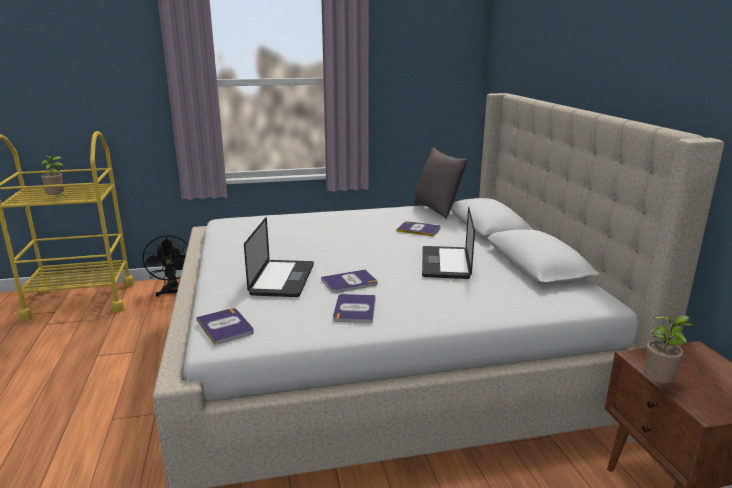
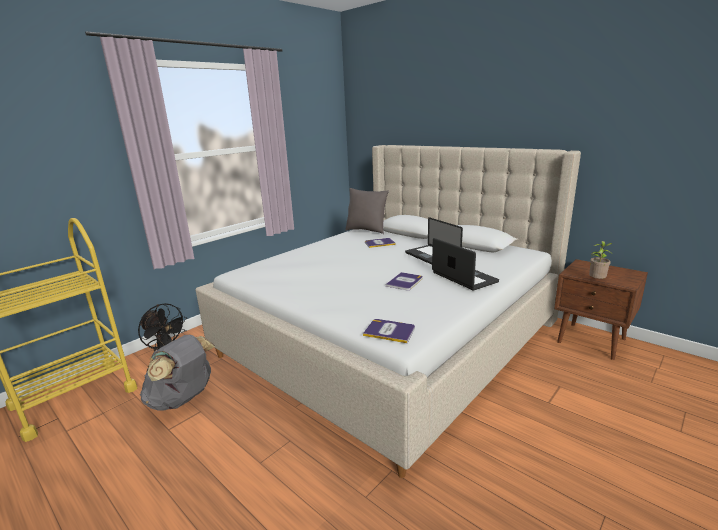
camera: 35 degrees left, 0 degrees up
(57, 199) = (49, 296): potted plant -> none
(136, 335) = (183, 399): none -> grey backpack
(282, 279) = (362, 294): laptop -> laptop (464, 277)
(354, 309) = (439, 294): book -> none

